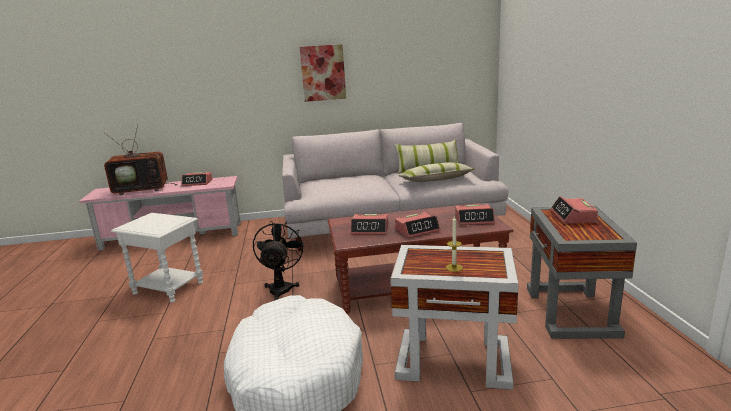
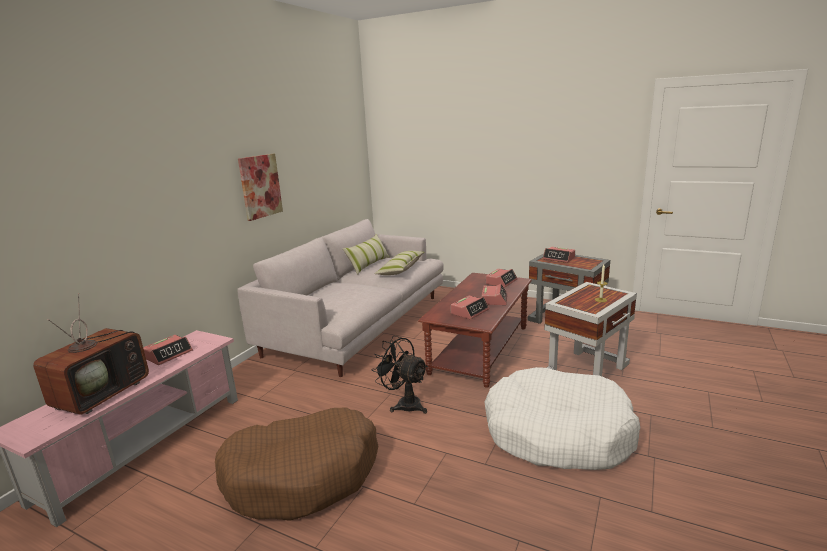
camera: 55 degrees left, 0 degrees up
(167, 288) = (303, 474): white side table -> brown dog bed

